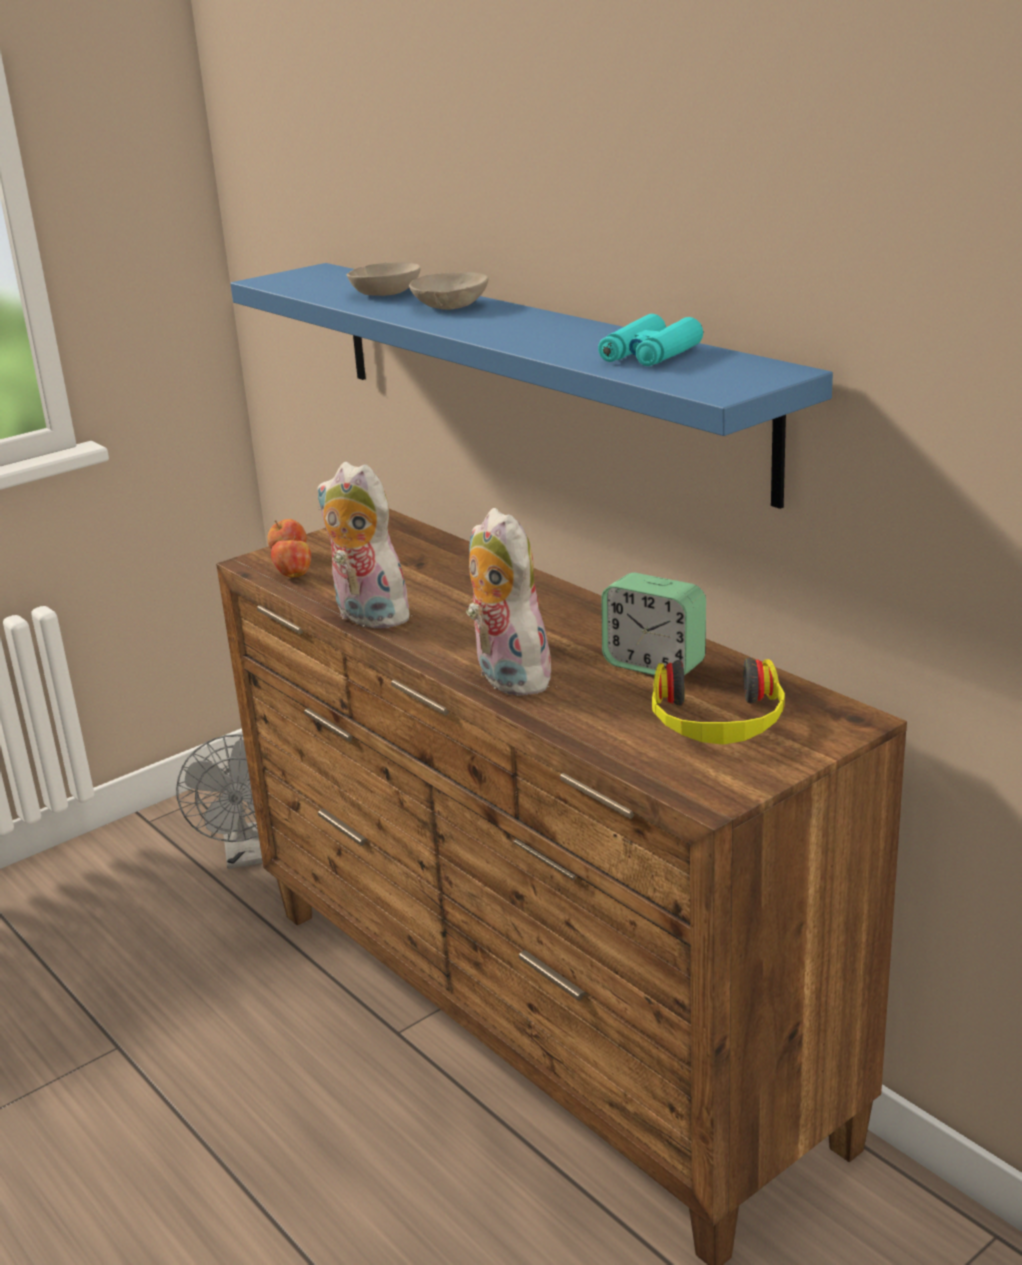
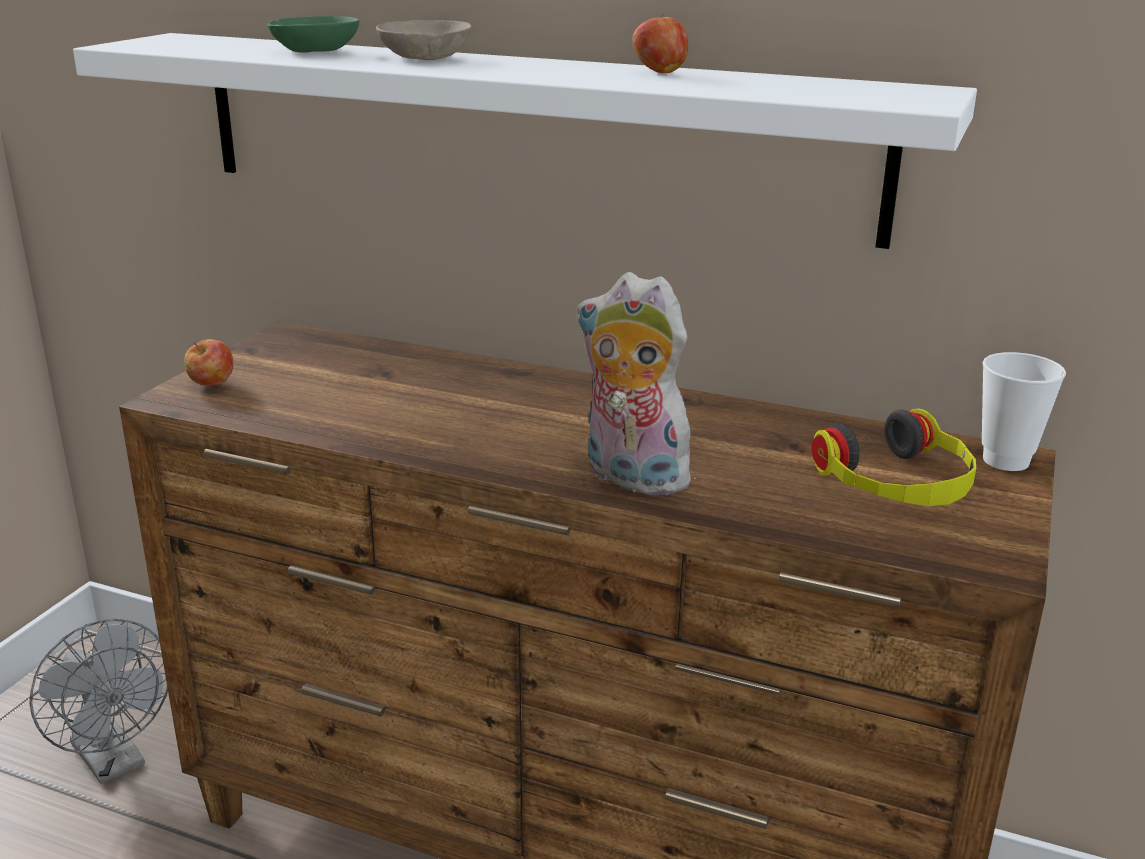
camera: 30 degrees left, 0 degrees up
(293, 575) = (241, 406): apple -> apple (659, 72)
(366, 617) = (387, 438): plush toy -> none
(387, 294) = (318, 51): beige bowl -> green bowl
(536, 370) = (523, 133): blue shelf -> white shelf
(650, 355) = (763, 83): turquoise binoculars -> none
(654, 665) = (764, 437): alarm clock -> none
(842, 721) = (1006, 461): none -> cup

